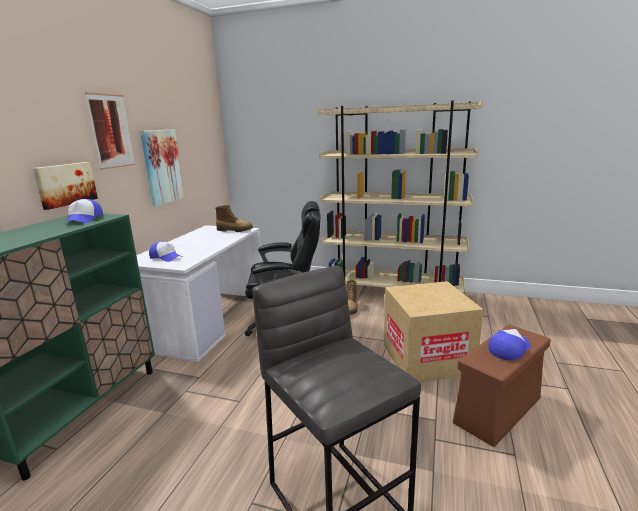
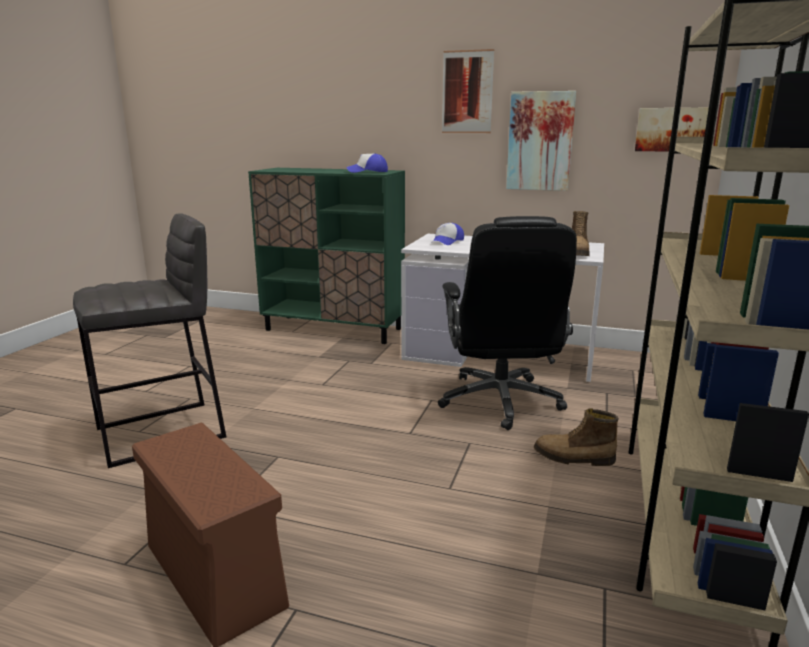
camera: 90 degrees right, 0 degrees up
(65, 184) = (400, 142): picture -> picture (670, 129)
(426, 359) = (382, 524): cardboard box -> none
(509, 349) = (196, 468): cap -> none

